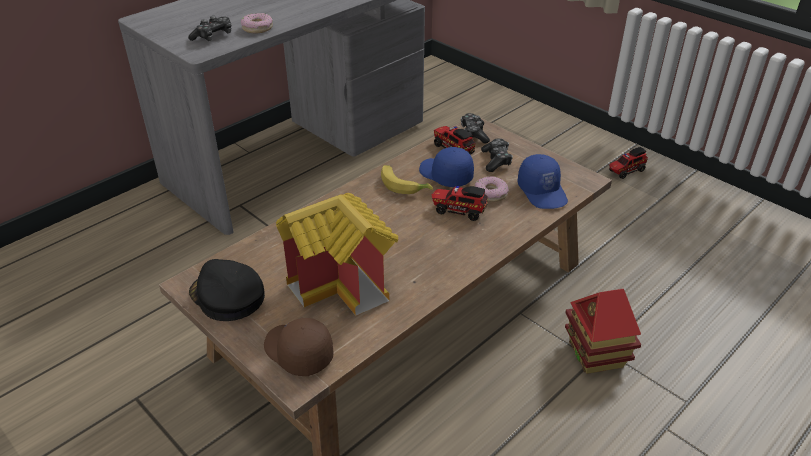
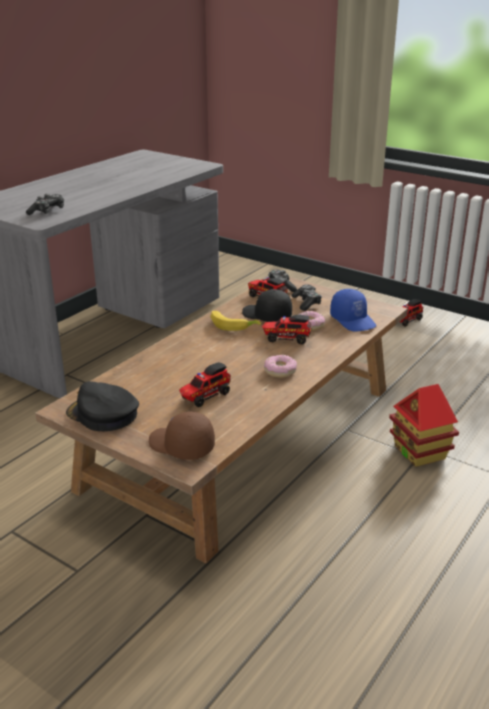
camera: 10 degrees left, 10 degrees down
(257, 28) = (85, 204): donut -> donut (280, 371)
(344, 284) = (204, 396): toy house -> toy truck
(445, 175) = (266, 316): blue cap -> black cap

